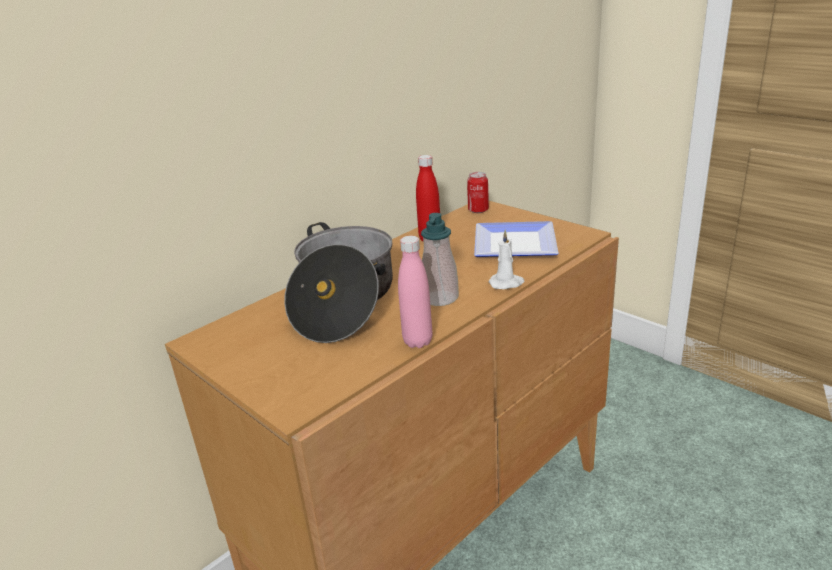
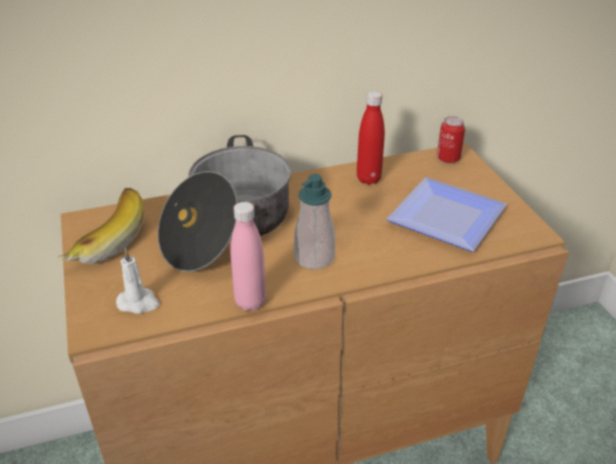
camera: 25 degrees right, 10 degrees up
(233, 346) = (105, 239): none -> banana
(507, 283) = (392, 266): white candle -> white candle (139, 302)

